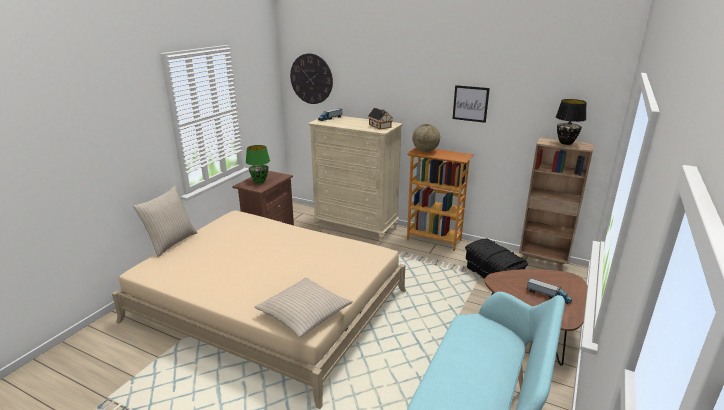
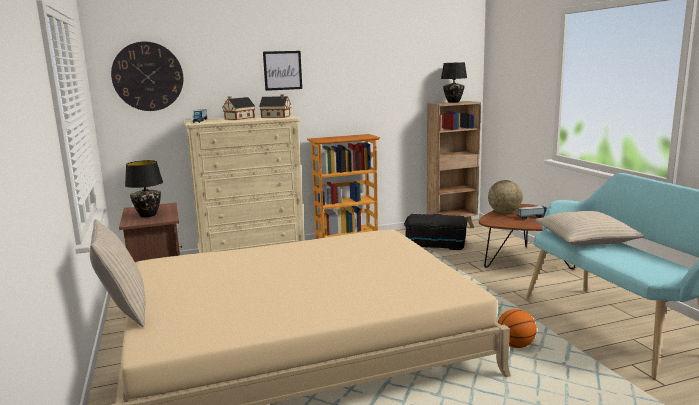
camera: 45 degrees left, 10 degrees down
(259, 181) = (148, 215): green table lamp -> black table lamp
(304, 313) = (435, 285): beige pillow -> beige pillow (586, 239)
(356, 121) = (238, 118): none -> toy house
(369, 392) = (515, 345): none -> basketball
(425, 151) = (325, 138): globe -> globe (504, 212)
(470, 103) = (358, 80): picture -> picture (282, 70)

